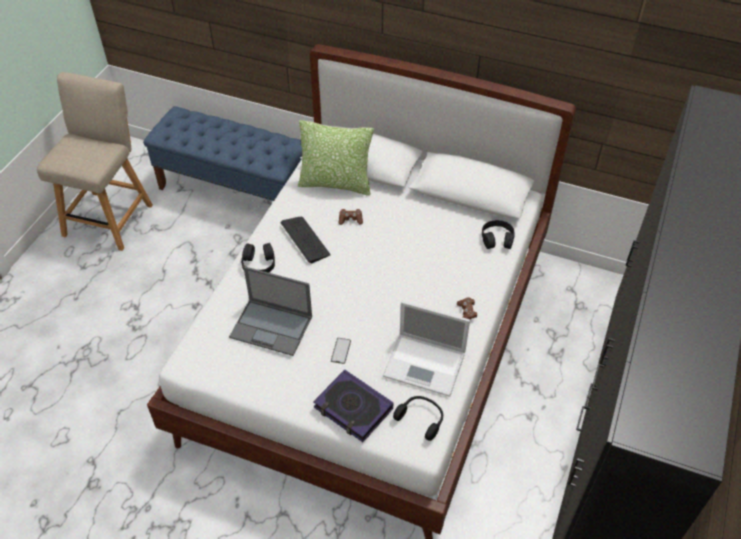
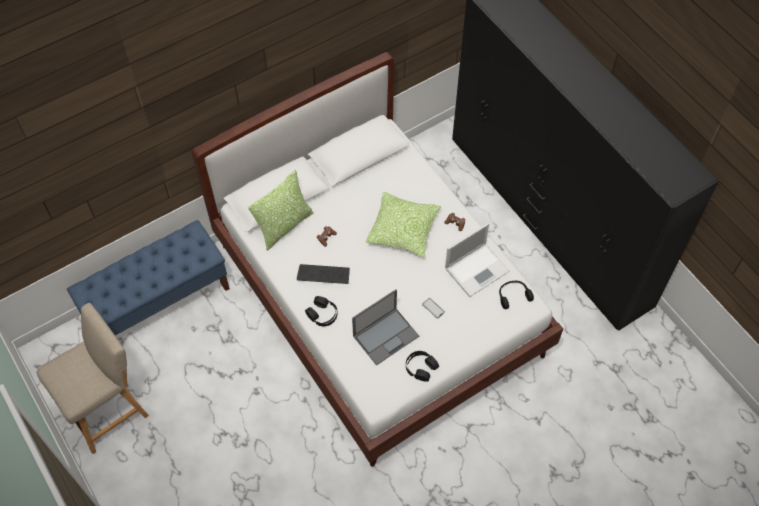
camera: 55 degrees left, 10 degrees up
(110, 217) = (108, 408): beige chair -> beige chair turned 90 degrees clockwise
(353, 408) = (481, 326): book -> none
(415, 273) = (403, 230): none -> pillow
(497, 238) = (410, 168): black headphones -> black headphones (420, 367)

